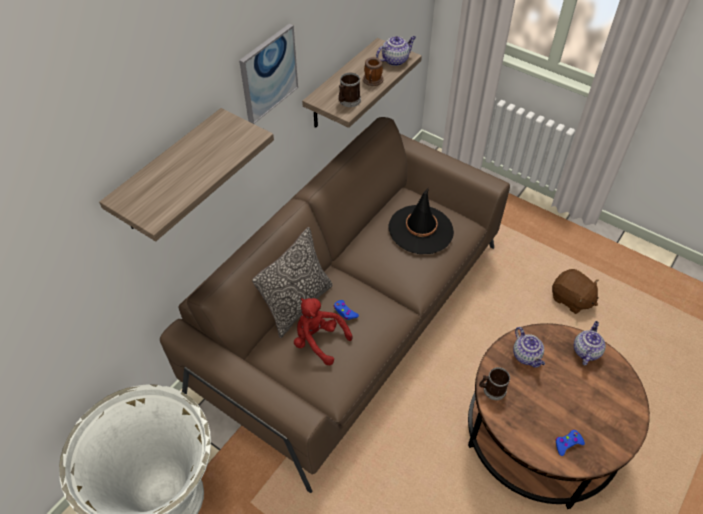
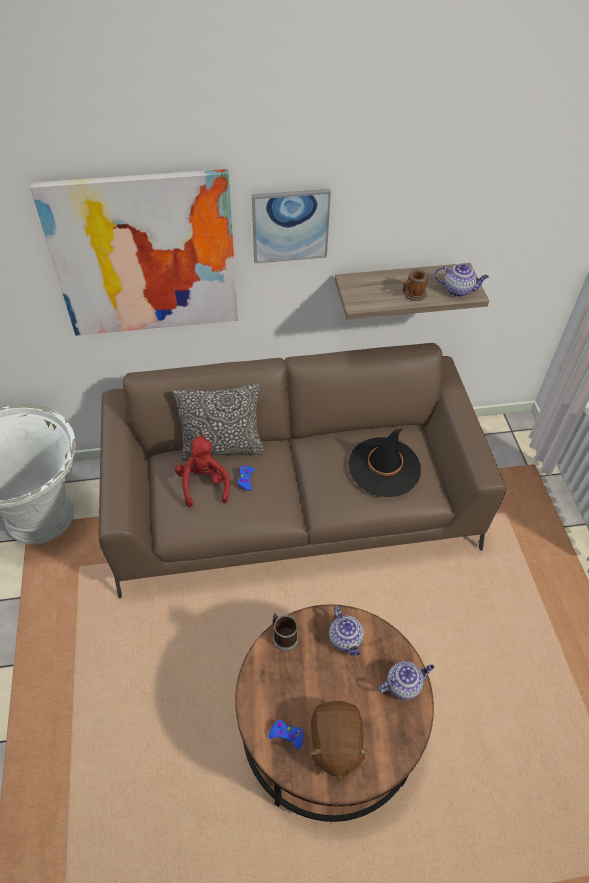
camera: 45 degrees right, 0 degrees up
(169, 172) = (145, 256): shelf -> picture
(348, 101) = (369, 297): mug -> none
(527, 356) = (346, 639): teapot -> teapot turned 45 degrees counterclockwise
(571, 299) = (501, 654): brown plush toy -> brown plush toy (335, 744)

